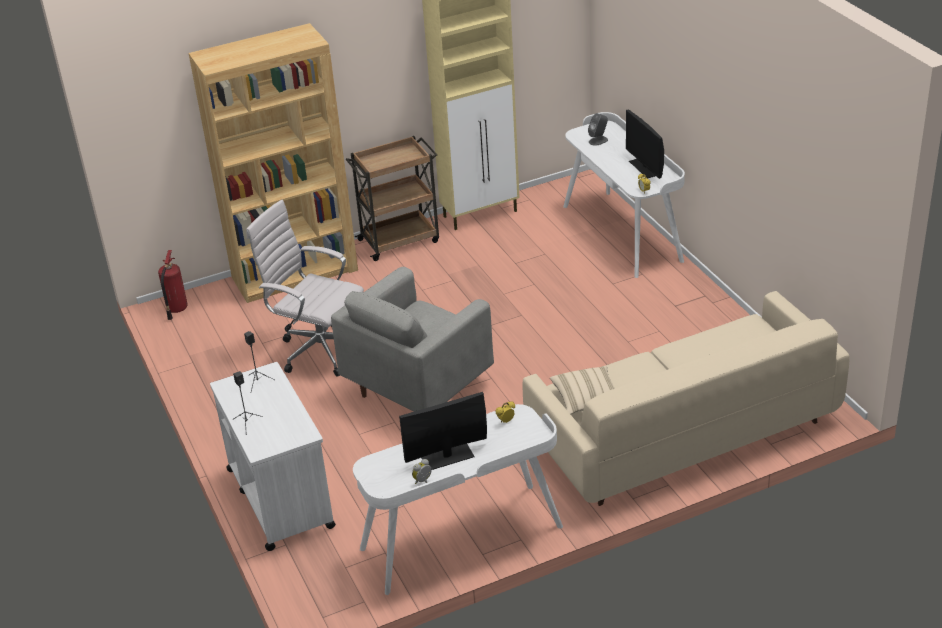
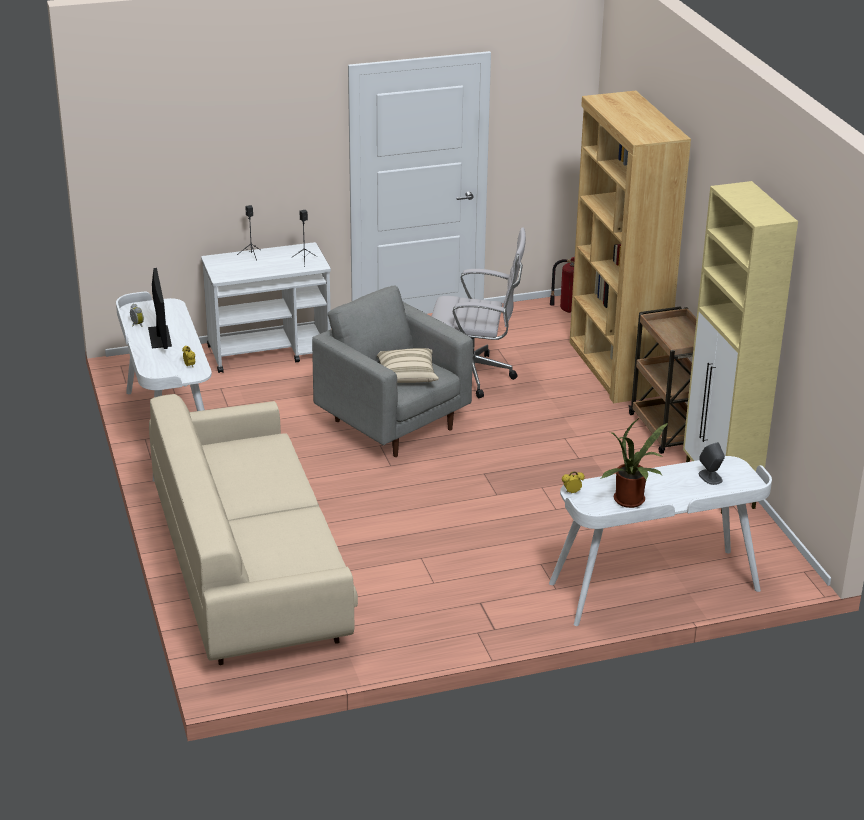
camera: 95 degrees right, 5 degrees down
(318, 350) = (475, 376): white office chair -> white office chair turned 60 degrees clockwise
(587, 400) = (247, 450): beige pillow -> beige pillow (406, 376)
(645, 167) = (631, 502): monitor -> potted plant

